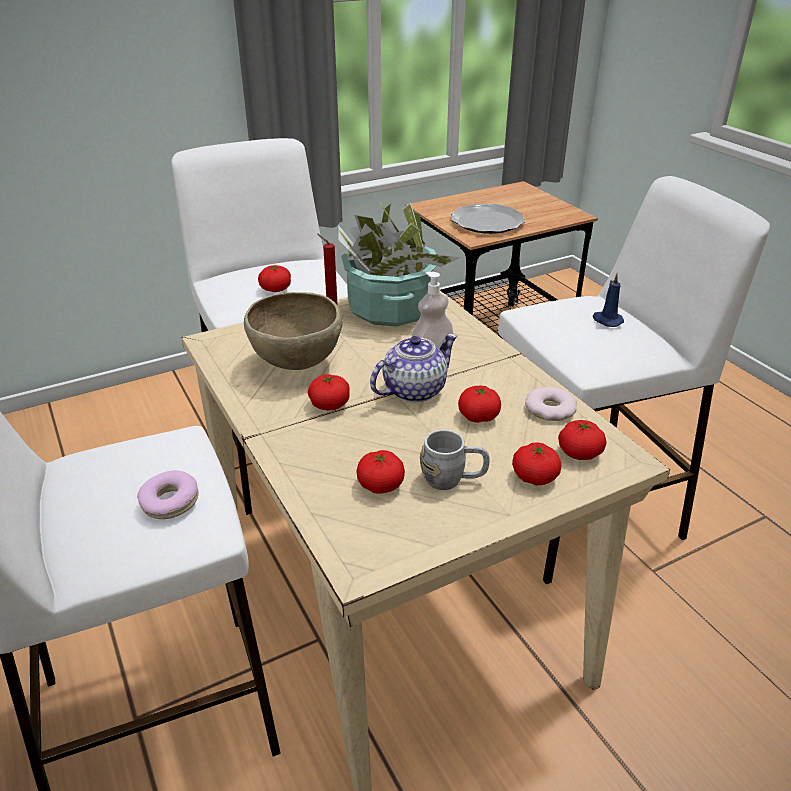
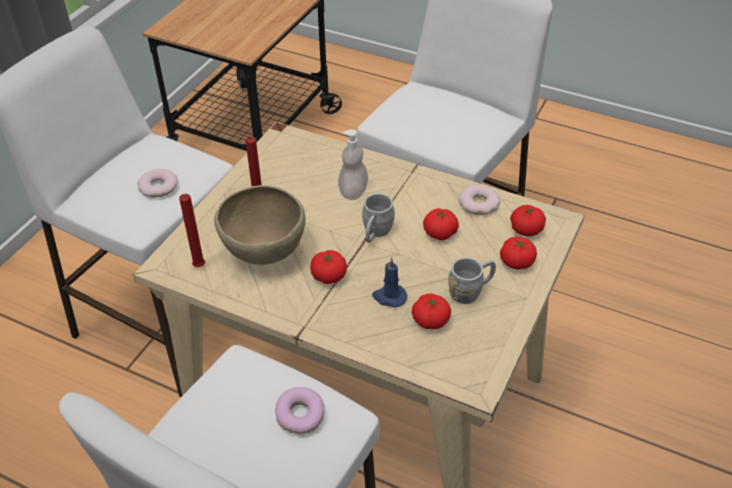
camera: 35 degrees left, 10 degrees up
(233, 353) = (199, 268): none -> red candle
(276, 289) = (158, 187): tomato -> donut
(390, 308) = (280, 165): potted plant -> none
(413, 390) = (375, 233): teapot -> grey mug
(487, 222) = (239, 28): plate -> none
(606, 320) = (445, 106): blue candle -> blue candle (389, 297)

